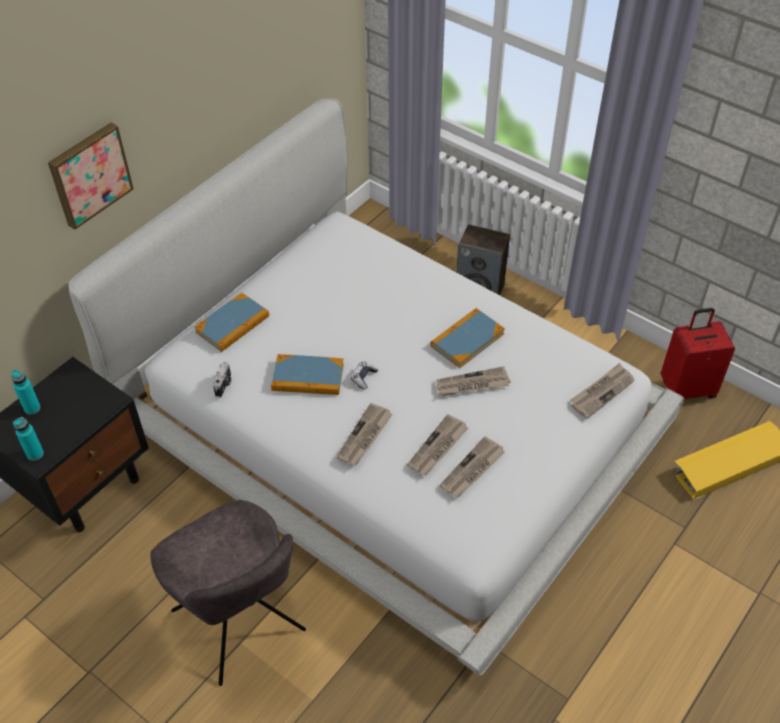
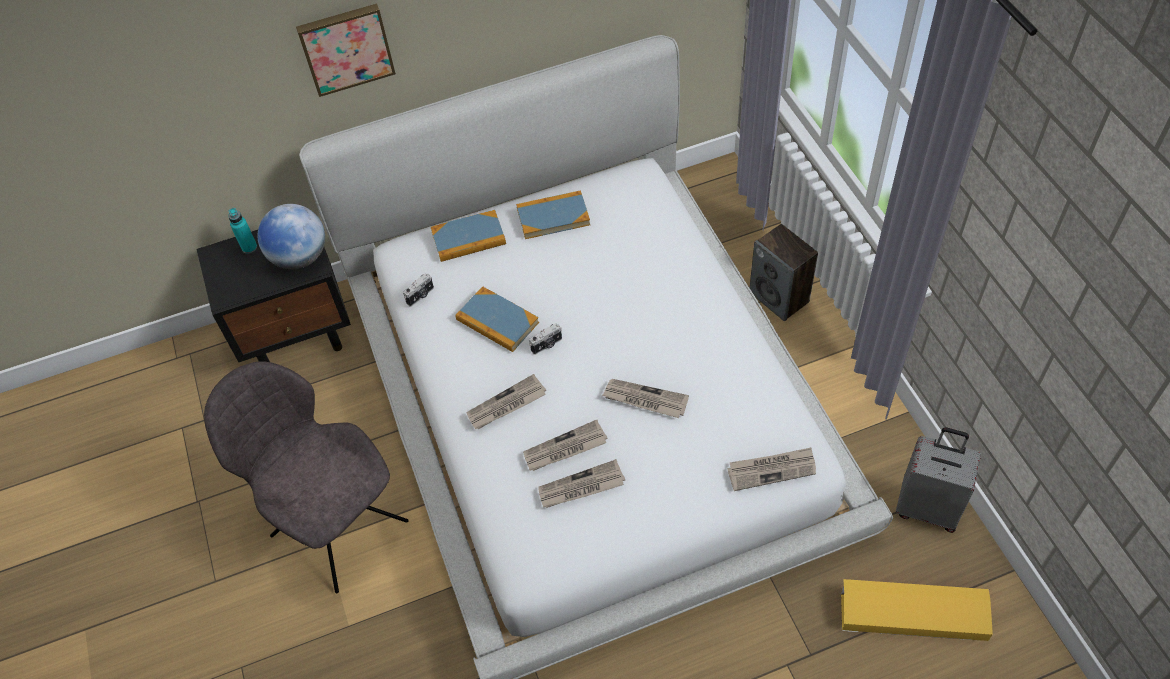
camera: 35 degrees right, 5 degrees up
(35, 454) = (224, 291): turquoise bottle -> none
(90, 396) = (300, 257): none -> globe
(241, 625) = (336, 525): grey chair -> grey chair turned 135 degrees clockwise
(363, 378) = (547, 345): game controller -> camera
(467, 340) = (674, 350): book -> book (553, 217)
(687, 388) = (928, 507): red suitcase -> grey suitcase

